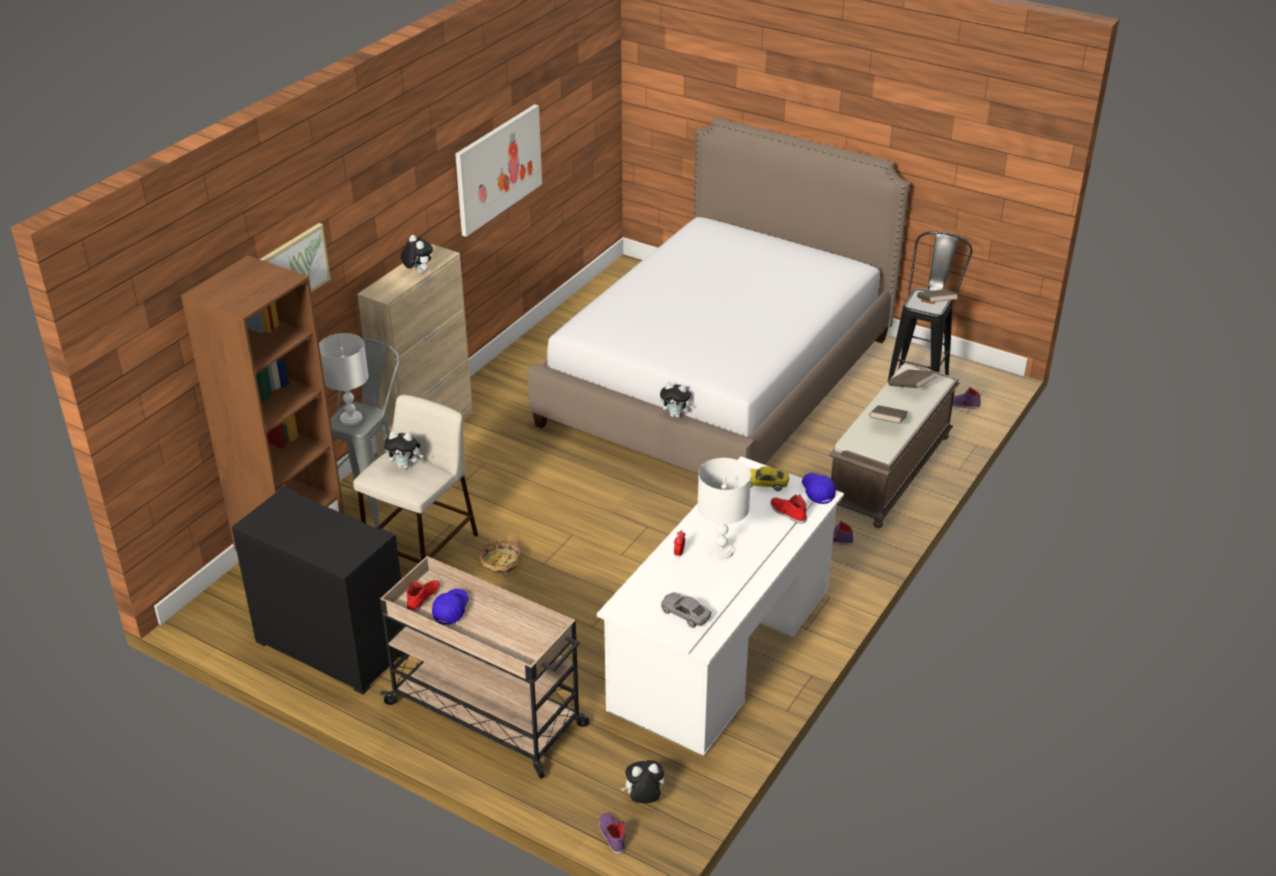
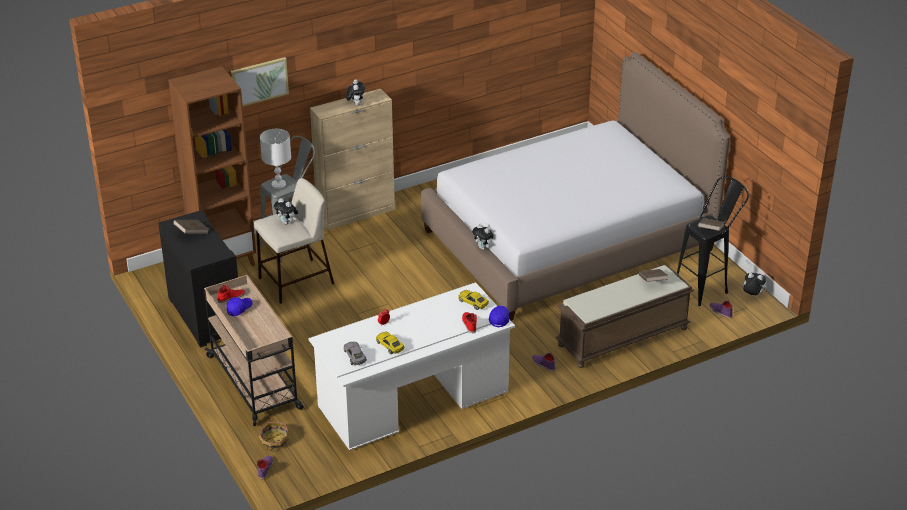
camera: 30 degrees right, 0 degrees up
(498, 169) = (454, 50): picture -> none
(501, 564) = (332, 305): basket -> basket (274, 440)
(643, 799) = (297, 458): plush toy -> plush toy (752, 295)
(717, 580) = (390, 346): none -> yellow toy car
(721, 551) = (408, 331): white table lamp -> none
(887, 423) = (611, 298): brown book -> brown book (191, 232)

